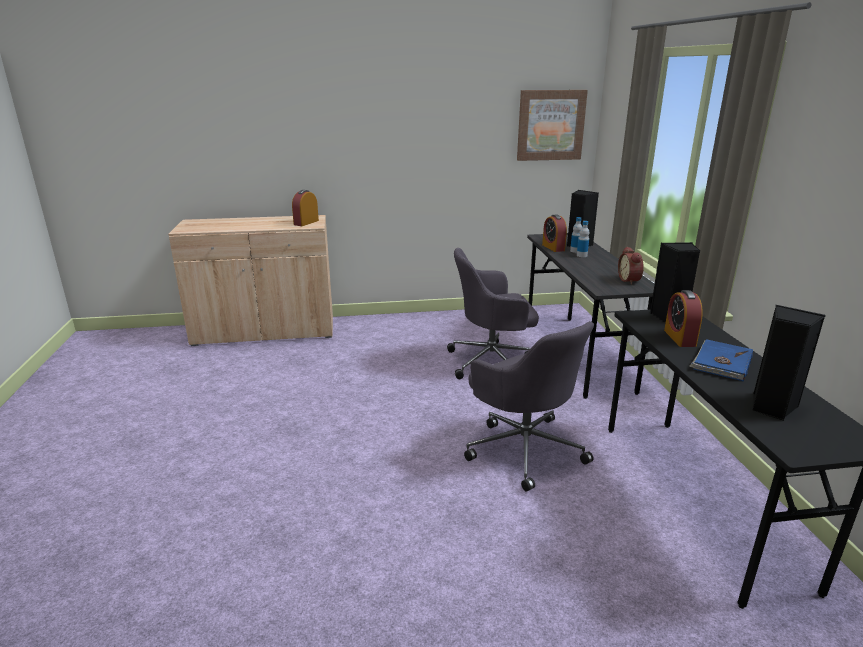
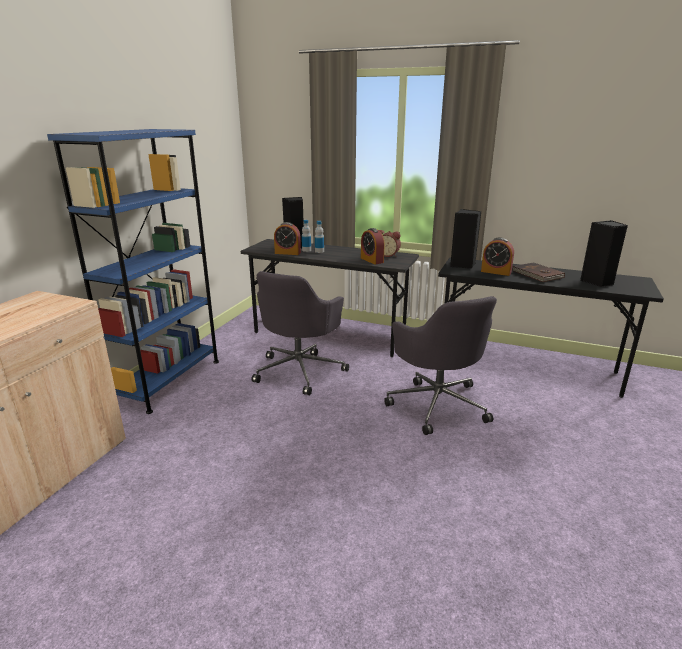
camera: 60 degrees left, 0 degrees up
(306, 222) = (48, 305): alarm clock -> alarm clock (372, 260)
(412, 321) = (168, 381): none -> blue bookcase
(524, 448) = (437, 404): grey office chair -> grey office chair turned 75 degrees clockwise
(550, 125) = (215, 144): picture -> none
(721, 362) = (537, 274): blue book -> brown book

